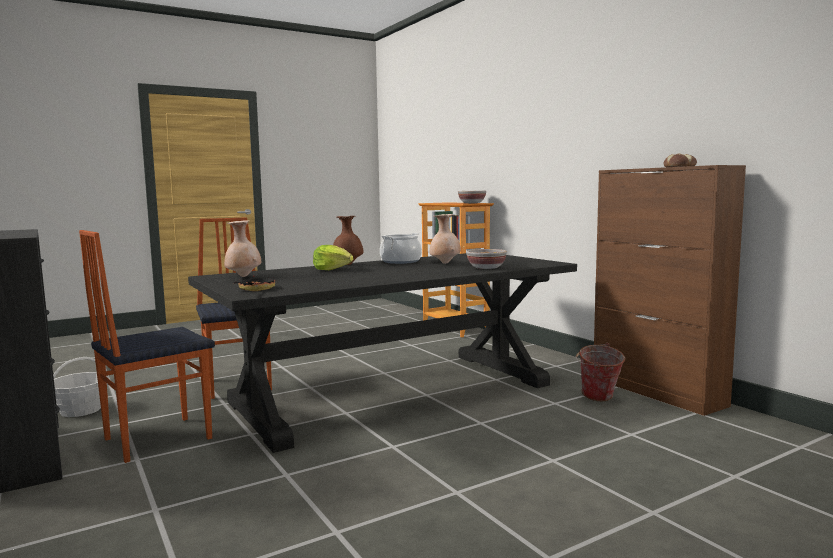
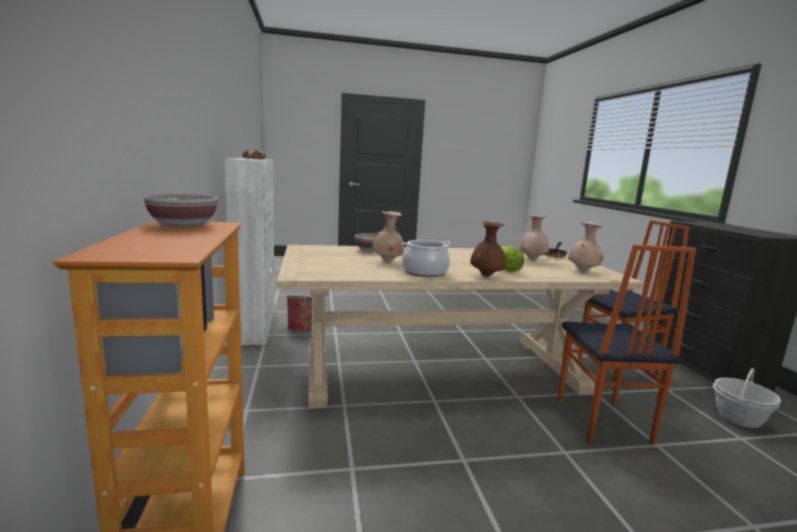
camera: 160 degrees left, 5 degrees up
(295, 280) = (532, 260): none -> beige vase
(393, 393) = (441, 368): black dining table -> beige dining table
(657, 392) = (255, 325): brown cabinet -> white cabinet

